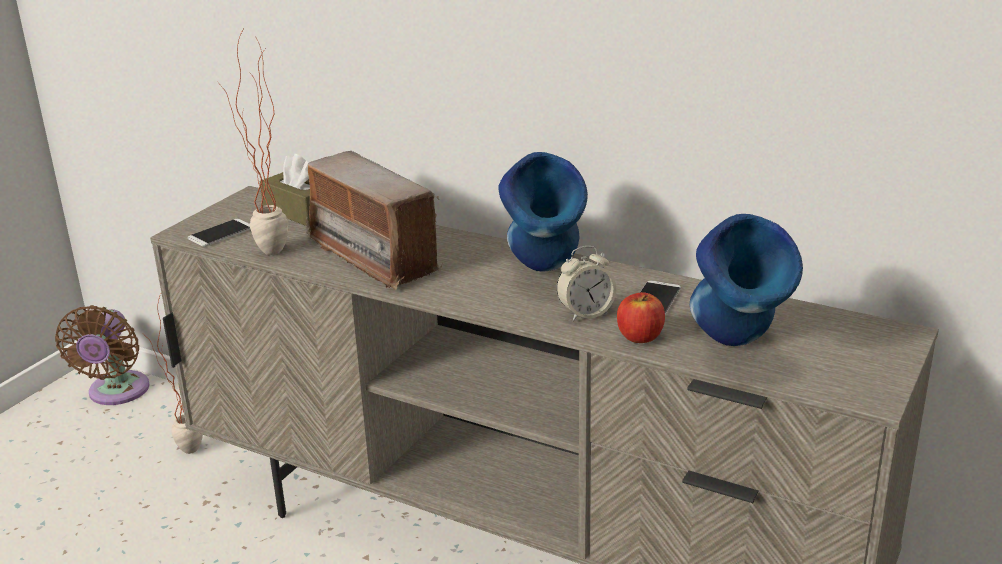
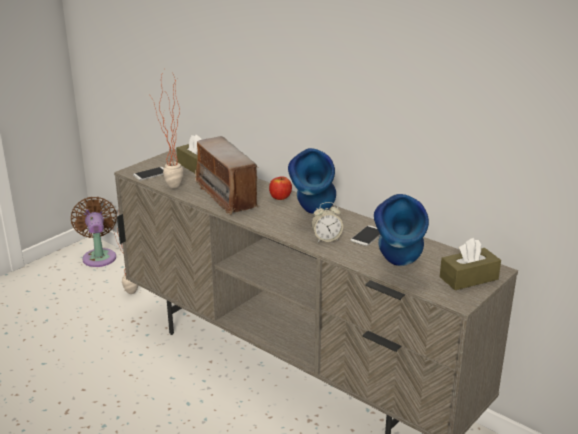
camera: 10 degrees right, 0 degrees up
(116, 393) = (99, 256): brown fan -> brown fan turned 150 degrees clockwise
(640, 336) = (350, 254): apple -> apple (280, 197)
(865, 353) = (468, 278): none -> brown tissue box

